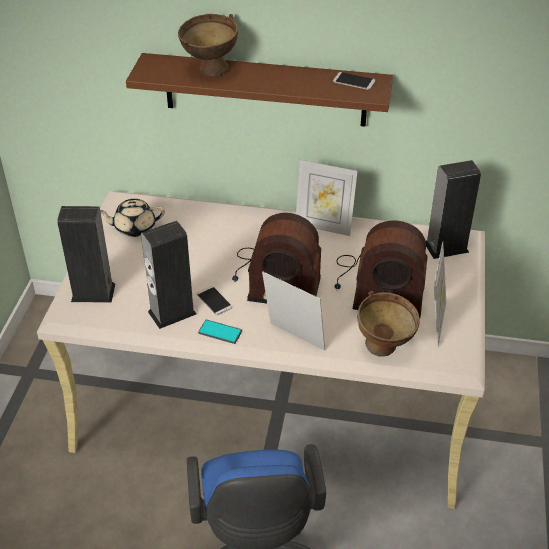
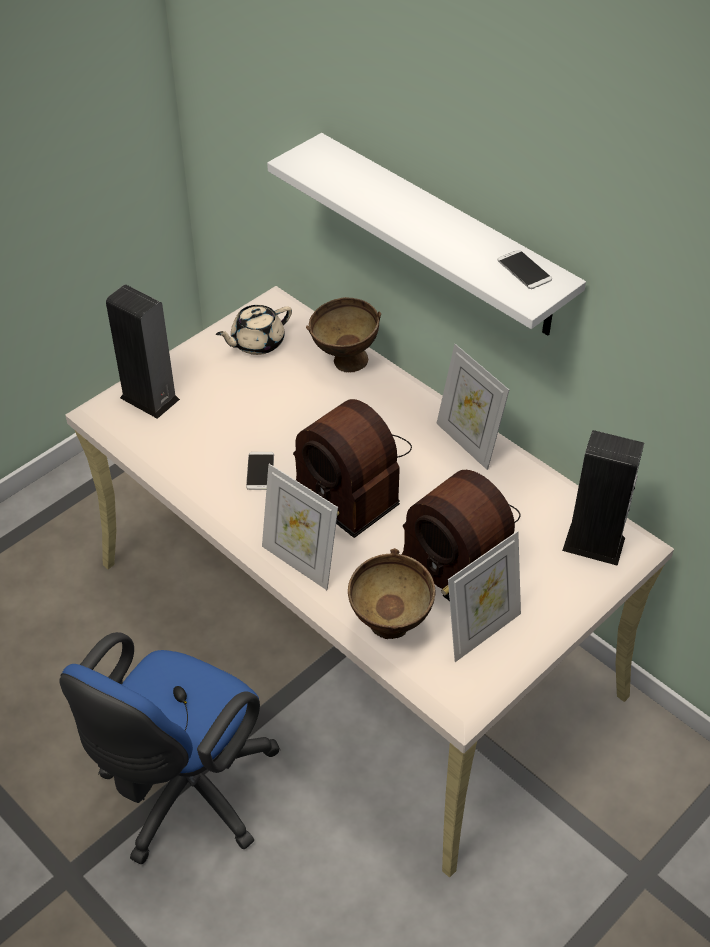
camera: 35 degrees right, 5 degrees up
(134, 227) = (256, 343): beige teapot -> beige teapot turned 60 degrees counterclockwise
(172, 313) = (205, 462): speaker -> none
(209, 71) = (368, 187): brown bowl -> brown bowl (343, 362)
(220, 332) = (233, 510): phone -> none
(265, 90) = (443, 236): brown shelf -> white shelf
(293, 340) = (300, 562): picture frame -> picture frame turned 150 degrees clockwise

